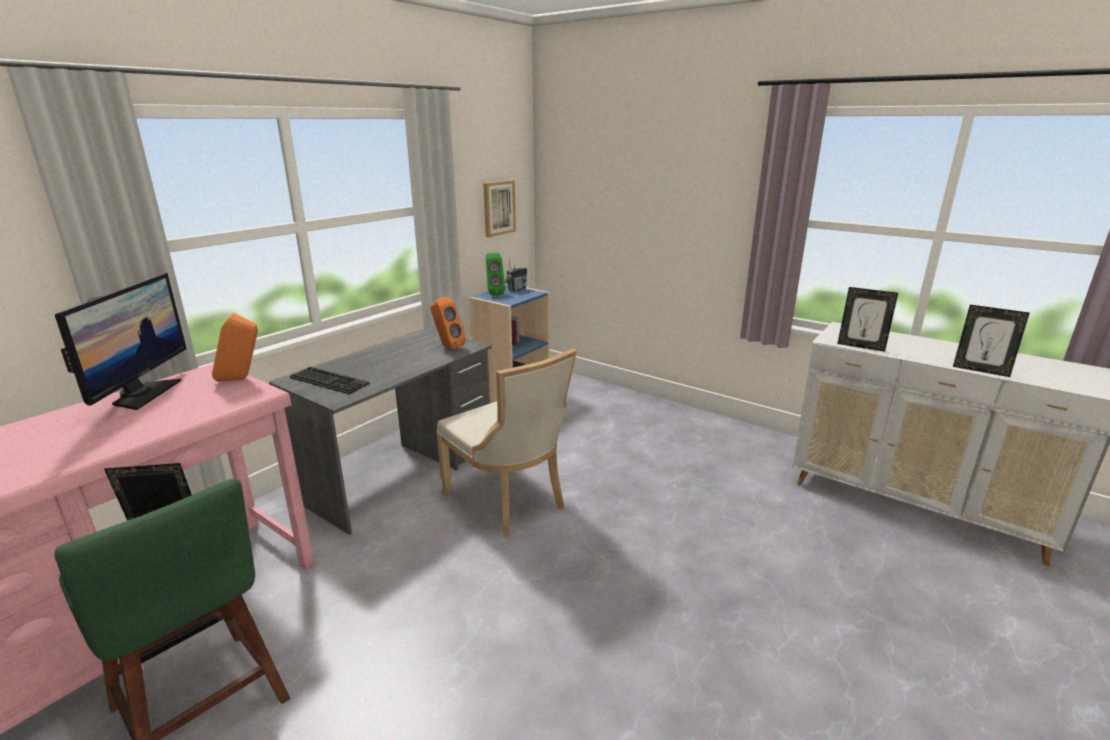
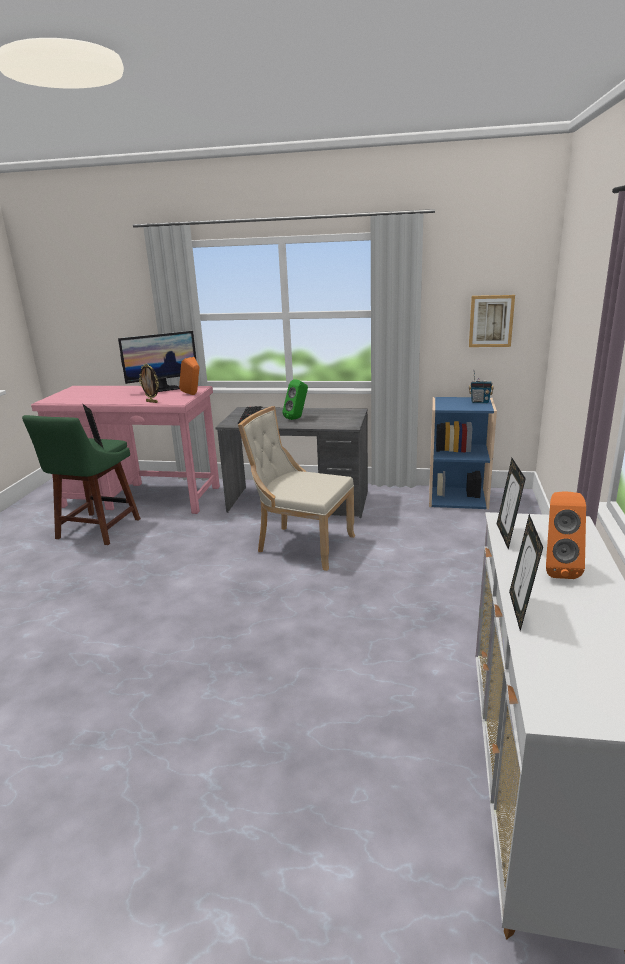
camera: 65 degrees right, 0 degrees up
(209, 412) = (152, 402): none -> picture frame
(447, 346) = (338, 421): orange speaker -> orange speaker (557, 569)
(494, 293) = (456, 399): green speaker -> green speaker (297, 418)
(509, 501) = (301, 545): beige chair -> beige chair turned 90 degrees clockwise

